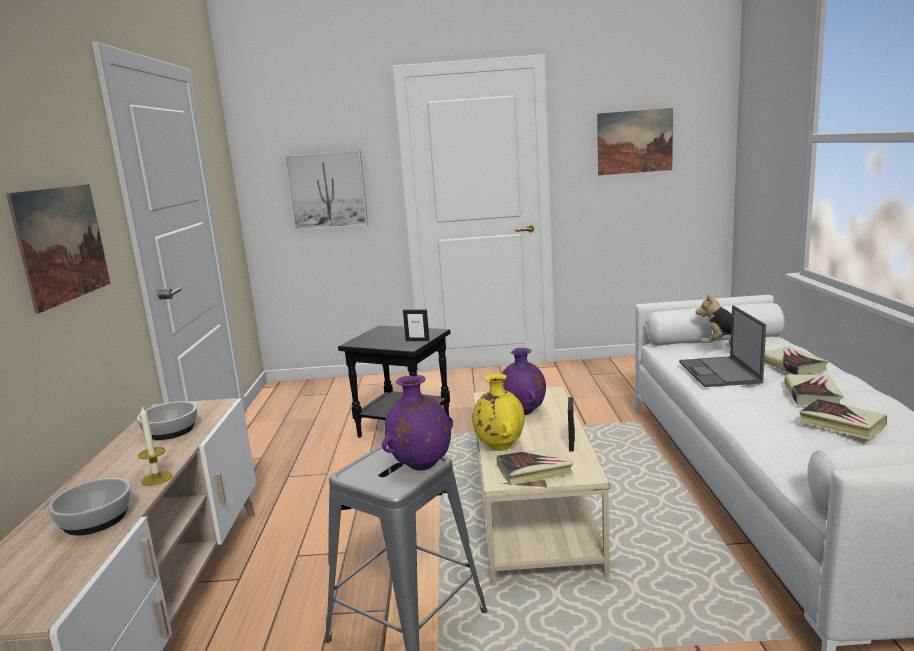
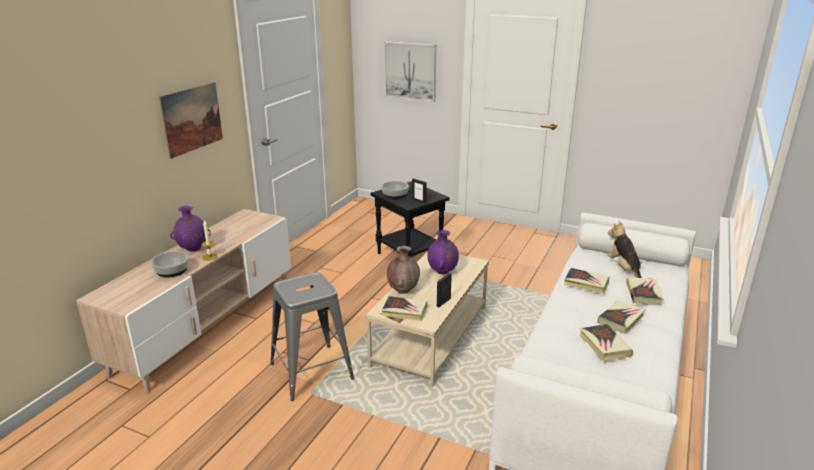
camera: 25 degrees right, 10 degrees up
(170, 431) = (236, 229): bowl -> bowl (394, 195)
(421, 466) = (318, 291): purple vase -> purple vase (193, 249)
(499, 446) = (403, 290): yellow vase -> brown vase
(634, 142) = (654, 70): picture -> none
(720, 372) = (586, 283): laptop -> book

